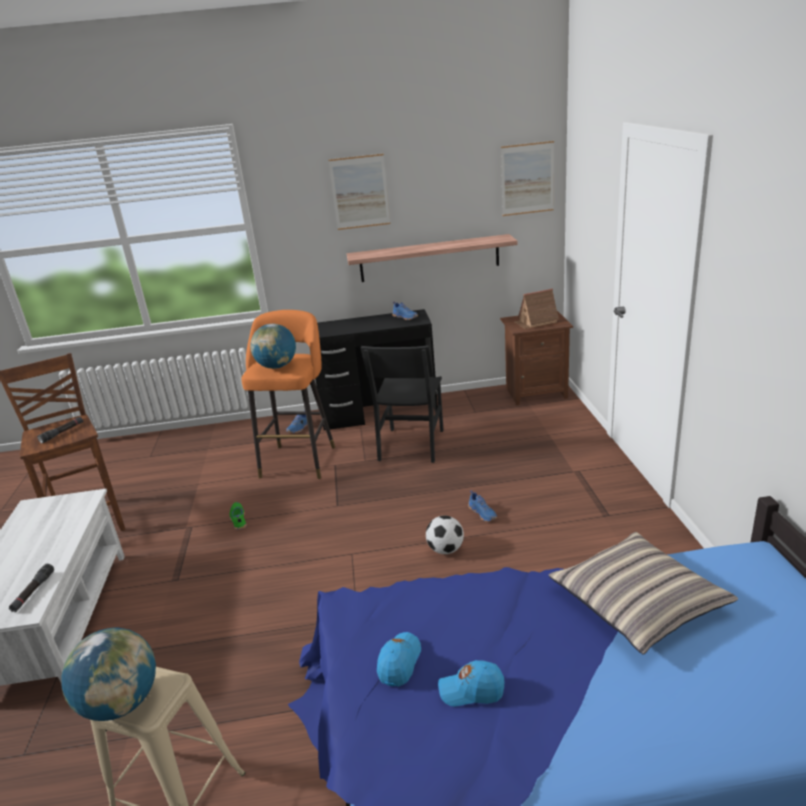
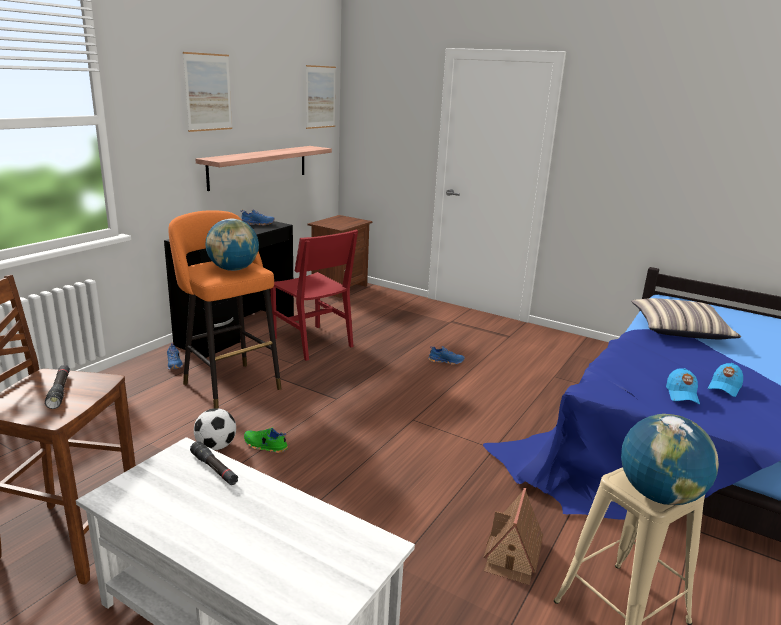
camera: 55 degrees left, 5 degrees down
(33, 592) = (342, 534): black flashlight -> black flashlight (214, 469)
(399, 662) = (682, 395): blue cap -> blue cap turned 135 degrees counterclockwise
(411, 445) = (312, 342): black chair -> red chair
(445, 549) = (465, 388): football -> football (216, 446)
(536, 322) = (342, 222): toy house -> toy house (512, 554)

